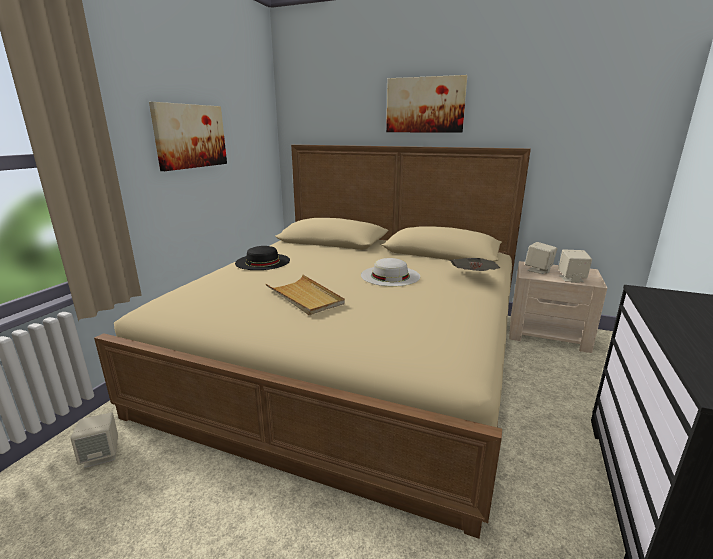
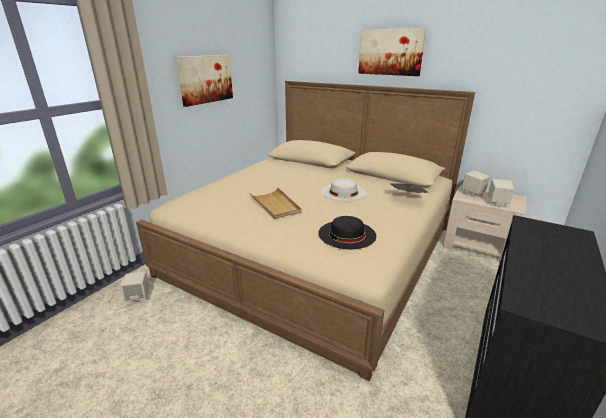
camera: 10 degrees right, 5 degrees up
(263, 261) = (253, 174): black hat -> black hat (347, 234)

